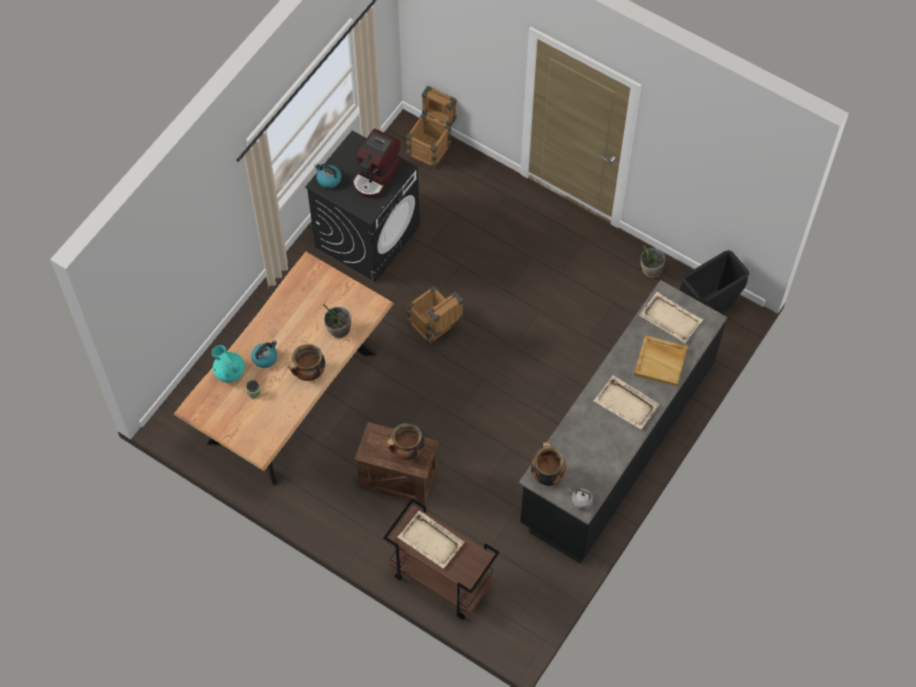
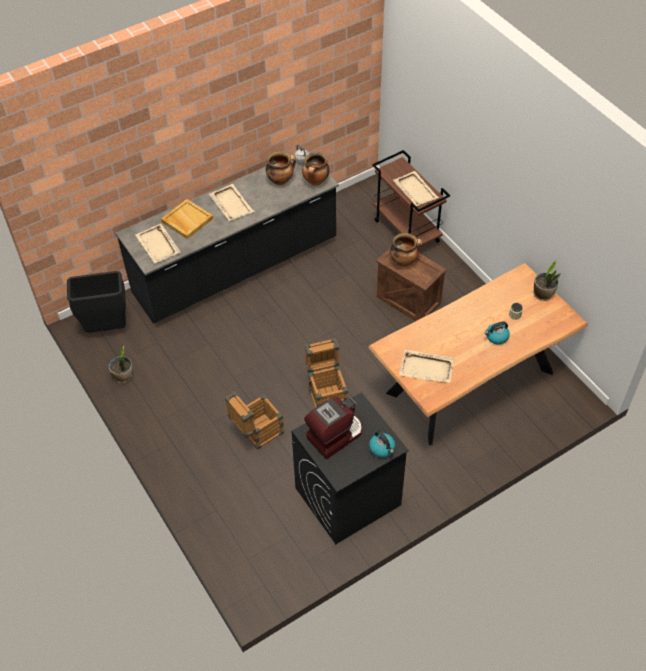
camera: 155 degrees left, 10 degrees down
(229, 371) = (531, 337): turquoise teapot -> none
(308, 373) = (463, 313): cooking pot -> cooking pot (281, 180)
(323, 297) = (427, 368): none -> beige tray
(338, 329) = (425, 337): potted plant -> potted plant (543, 294)
(432, 146) = (241, 565): crate -> crate (256, 433)

